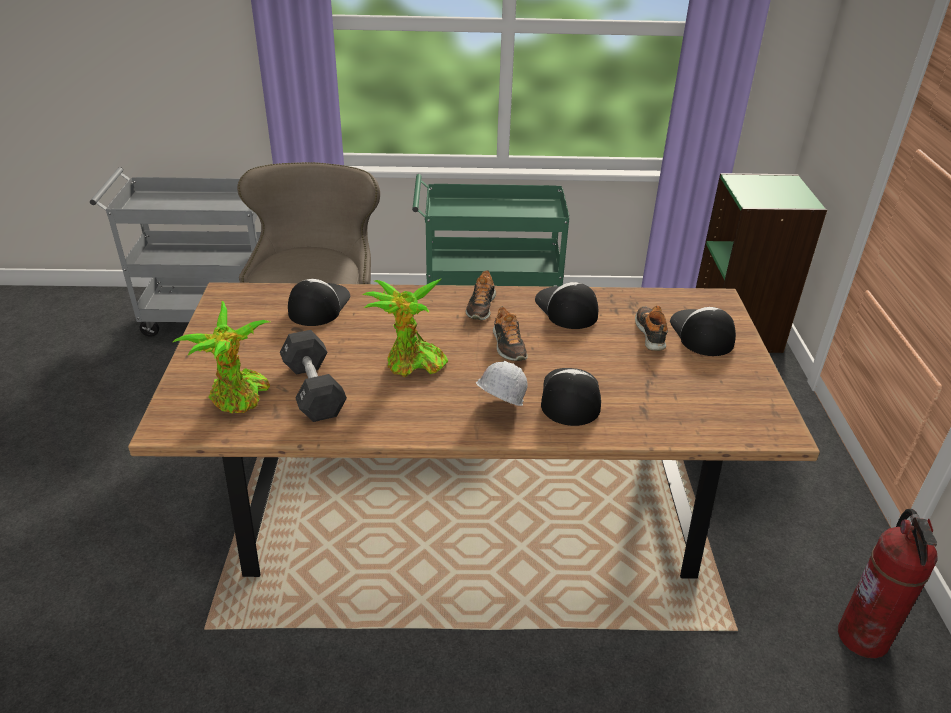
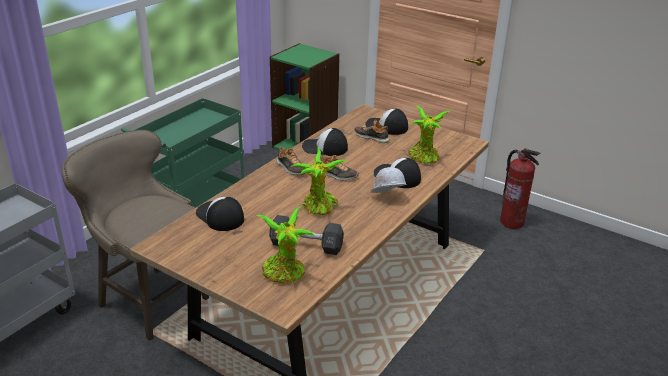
camera: 55 degrees left, 5 degrees down
(660, 403) = (424, 158): none -> potted plant

